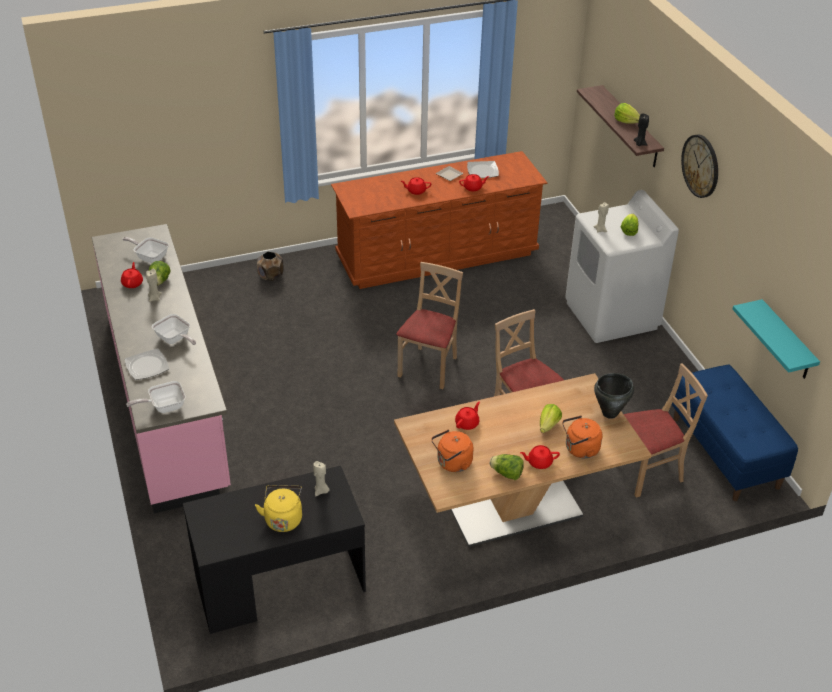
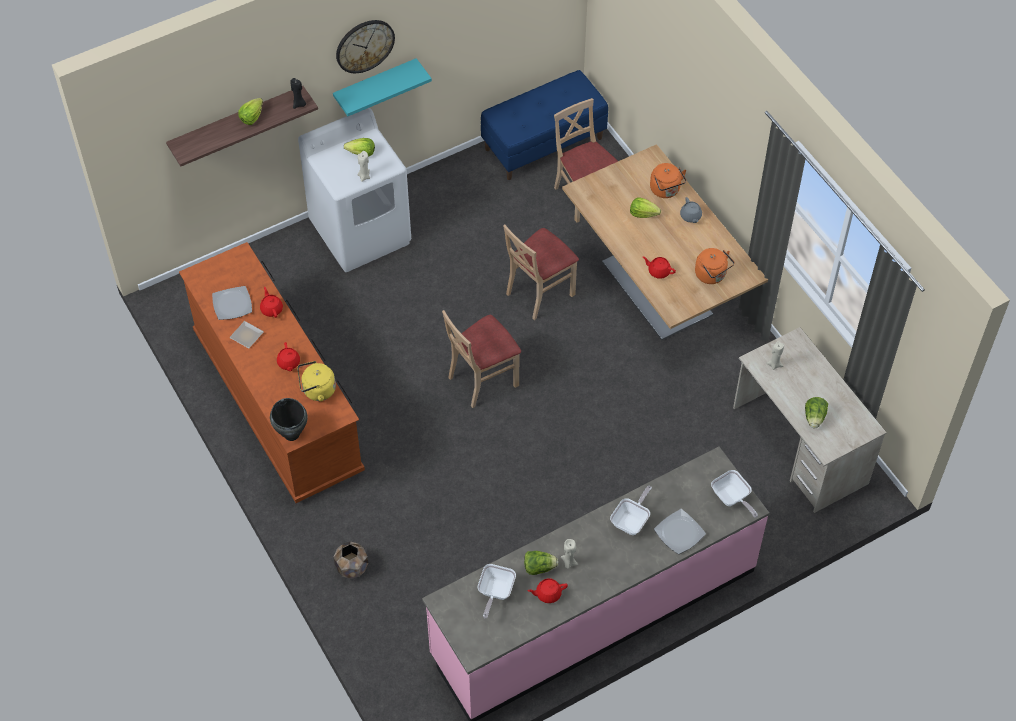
camera: 100 degrees left, 15 degrees up
(279, 584) = (799, 446): black desk -> beige desk
(283, 518) = (814, 385): yellow kettle -> yellow kettle (317, 390)
(429, 367) = (482, 380): beige chair -> beige chair turned 45 degrees counterclockwise
(506, 474) = (711, 237): lettuce -> lettuce (814, 418)
(539, 462) = (690, 216): red teapot -> grey teapot
(610, 413) = (614, 173): black cooking pot -> black cooking pot (292, 434)
(786, 341) = (527, 35): turquoise shelf -> turquoise shelf (375, 85)

